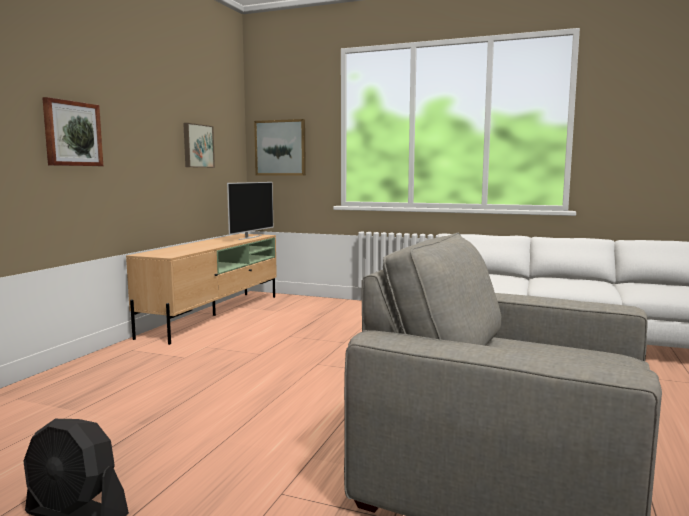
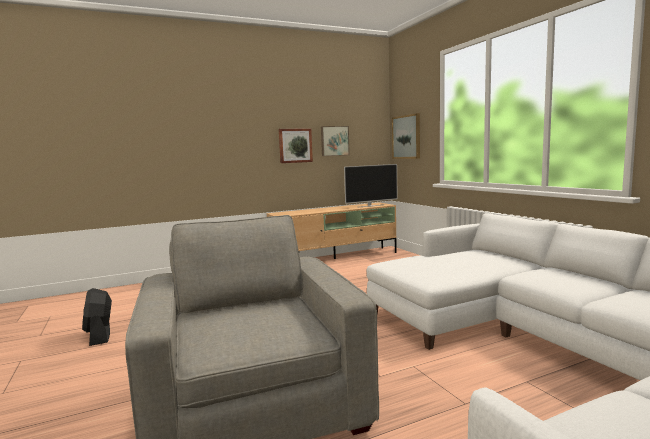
camera: 45 degrees right, 0 degrees up
(72, 134) = (228, 142): picture -> picture (295, 145)

